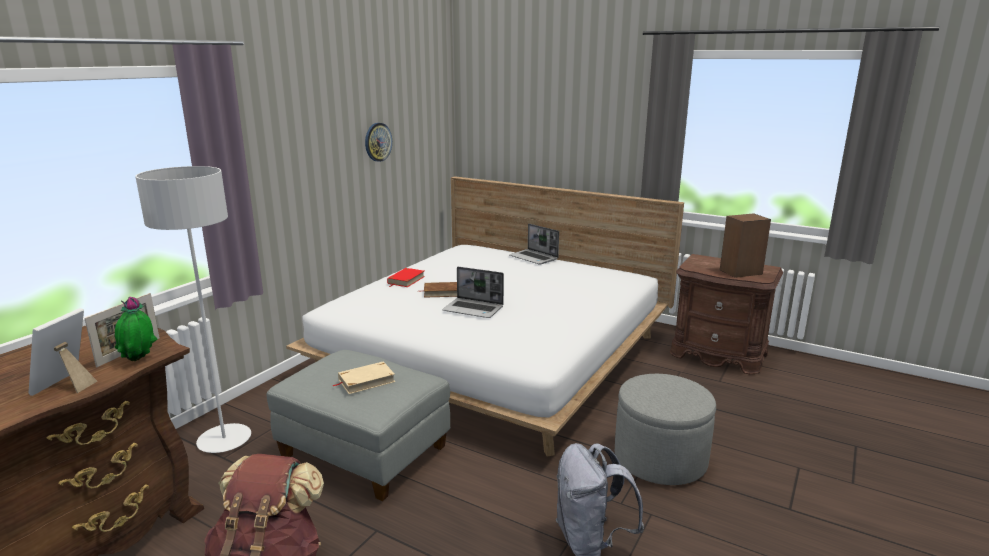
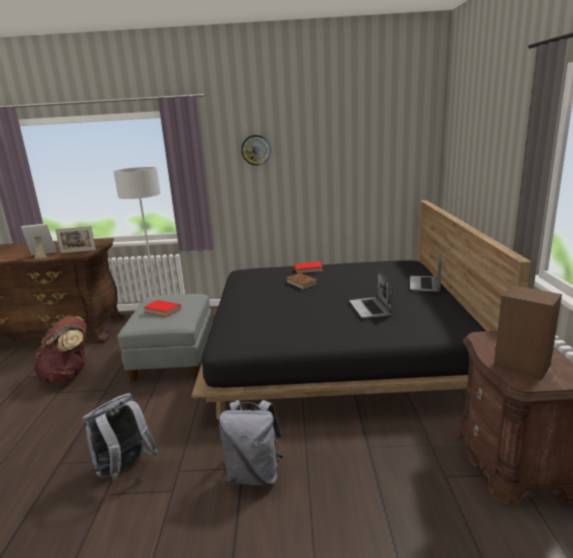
camera: 60 degrees right, 0 degrees up
(139, 361) = (69, 255): potted plant -> none
(366, 381) = (162, 310): beige book -> red book
(377, 142) = (336, 163): wall clock -> wall clock (256, 150)
(474, 309) = (285, 299): laptop -> laptop (371, 309)
(493, 354) = (335, 349): white bed -> black bed
(660, 459) = (254, 474): grey ottoman -> grey backpack

